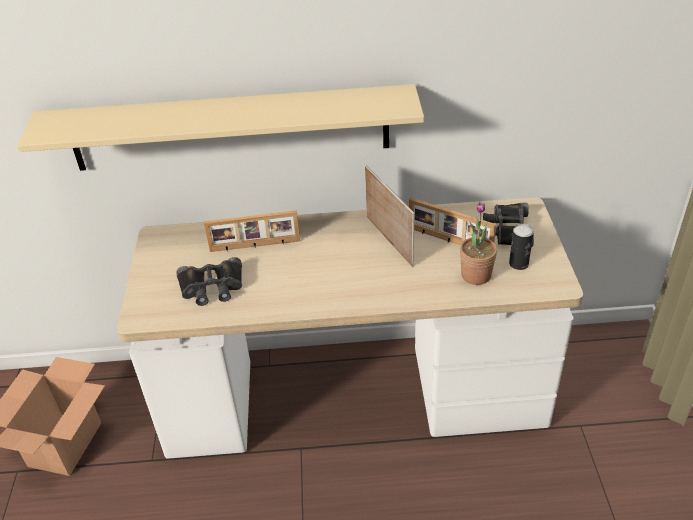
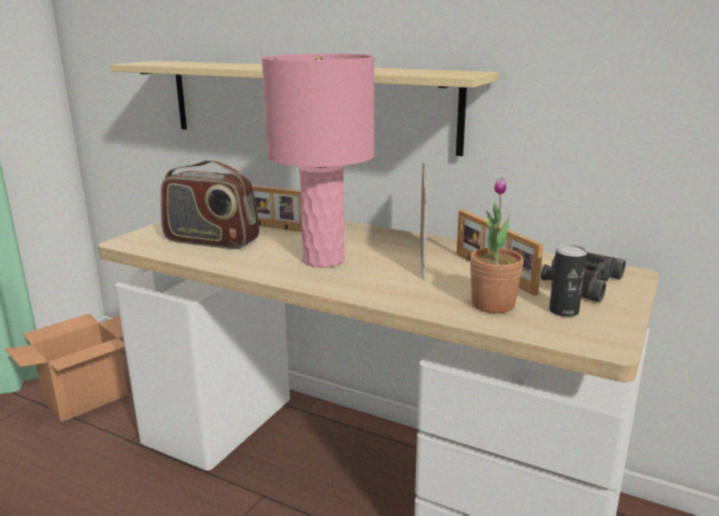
camera: 30 degrees right, 20 degrees down
(212, 287) = (211, 241): black binoculars -> radio
(326, 274) = (323, 260): none -> pink table lamp

